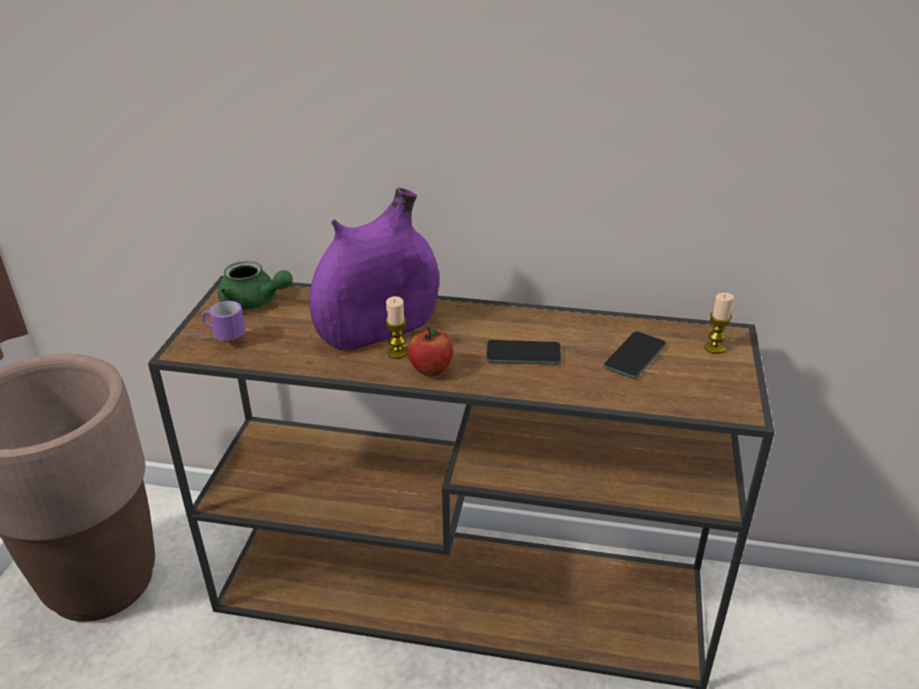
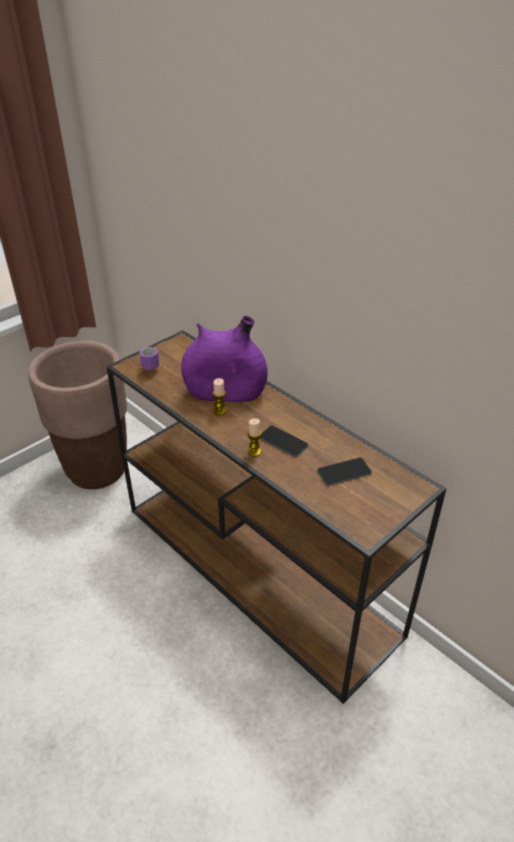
camera: 35 degrees right, 5 degrees up
(254, 302) = (182, 352): green teapot -> none
(430, 370) = (224, 429): apple -> none
(714, 348) = (399, 490): candle -> candle (254, 452)

